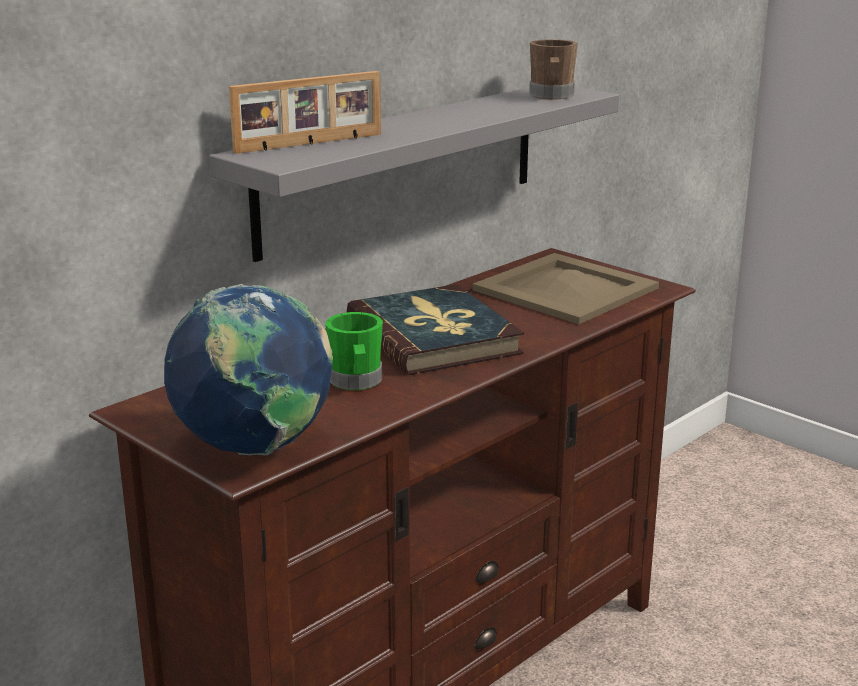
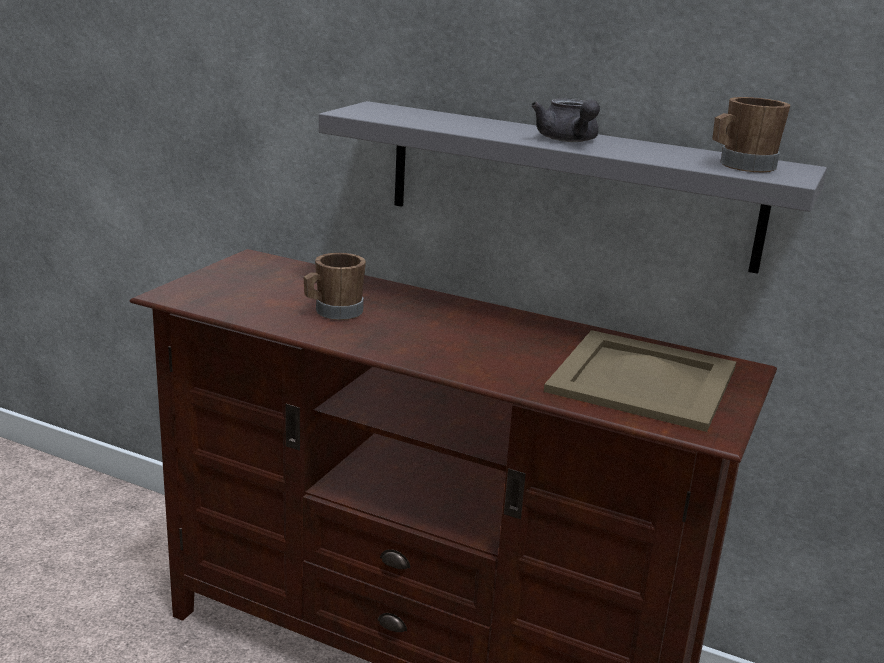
camera: 70 degrees right, 0 degrees up
(255, 449) = (200, 295): globe -> none
(310, 143) = (422, 115): picture frame -> none
(356, 382) = (334, 312): green mug -> brown mug
(434, 337) = (453, 331): book -> none
(450, 119) = (568, 140): none -> grey teapot

